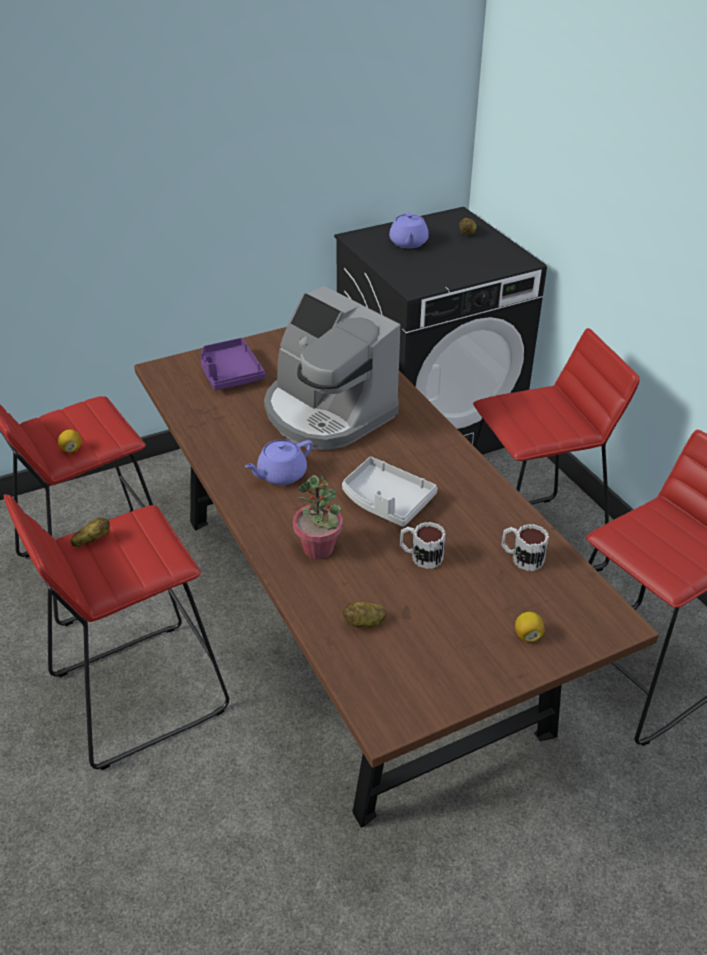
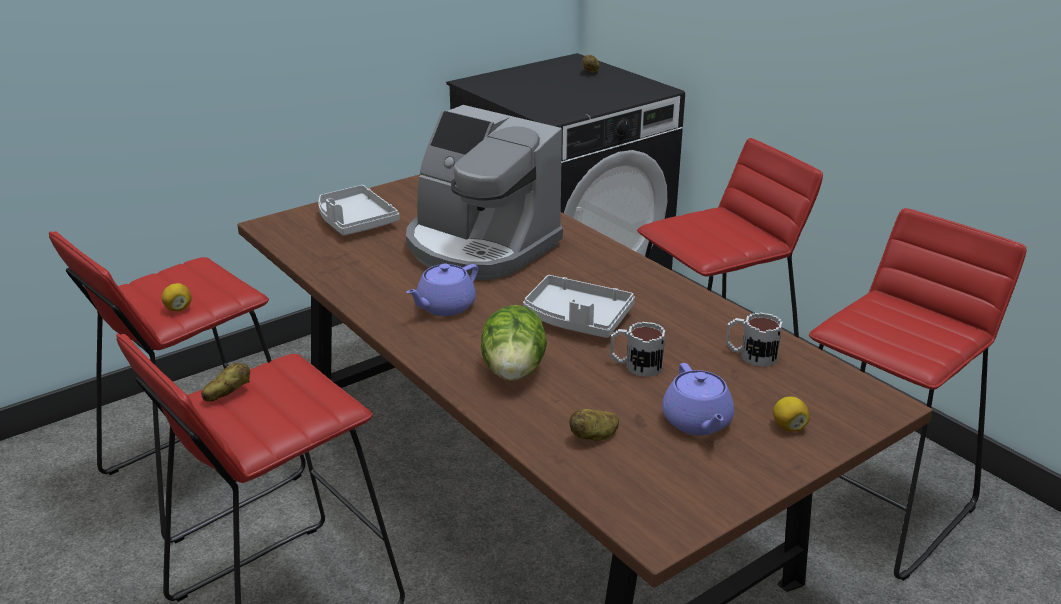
camera: 10 degrees left, 10 degrees down
(230, 373) = (354, 222): purple tray -> grey tray
(319, 549) = (514, 371): potted plant -> lettuce
(408, 243) = (530, 83): purple teapot -> purple teapot (697, 422)

